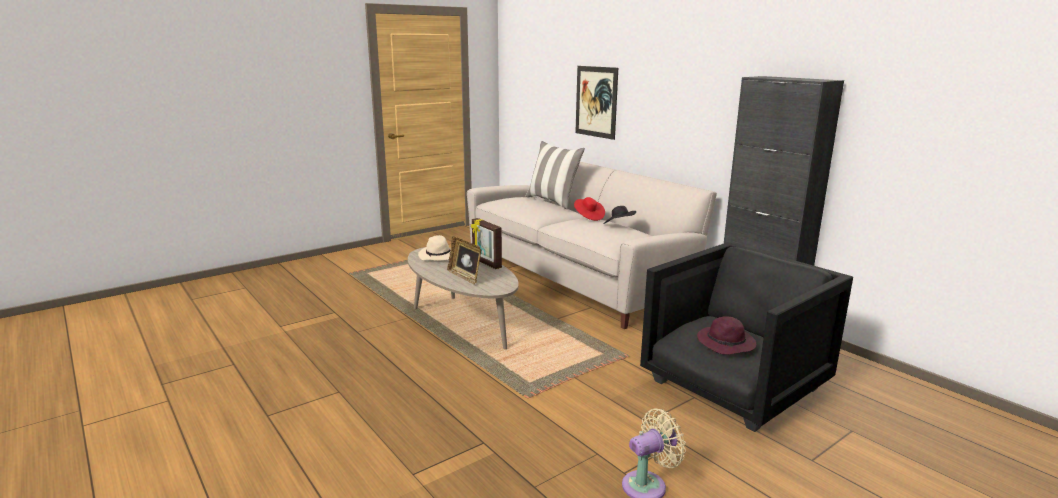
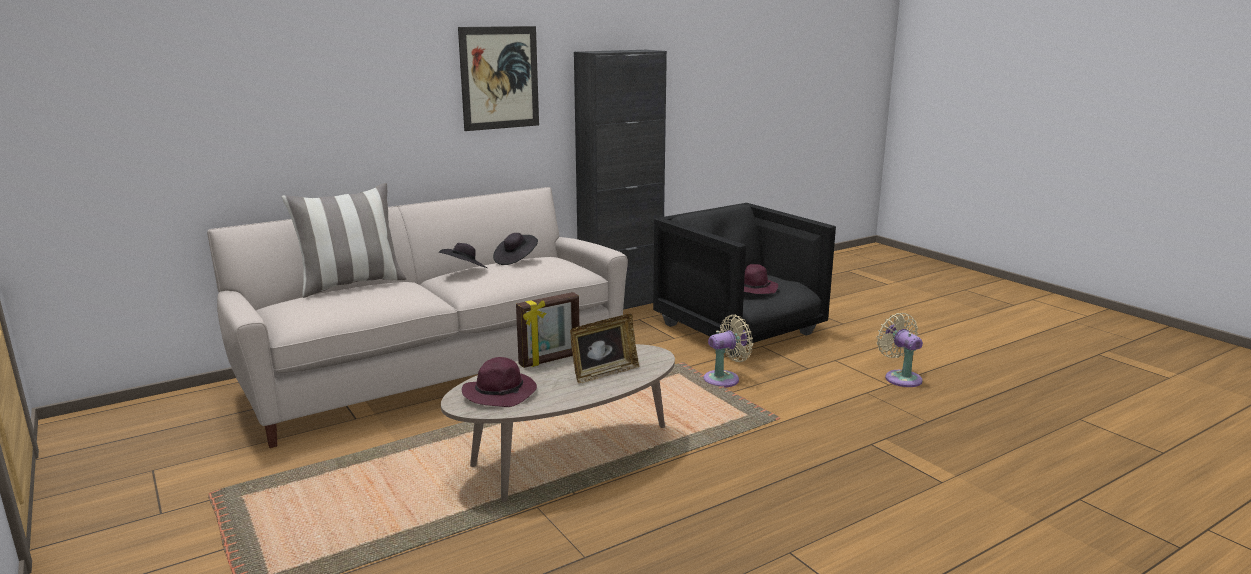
camera: 85 degrees left, 0 degrees up
(438, 256) = (501, 393): beige hat -> purple hat
(588, 217) = (464, 270): red hat -> black hat
(596, 102) = (314, 115): picture -> picture (499, 78)
(602, 375) = (725, 379): none -> beige fan

